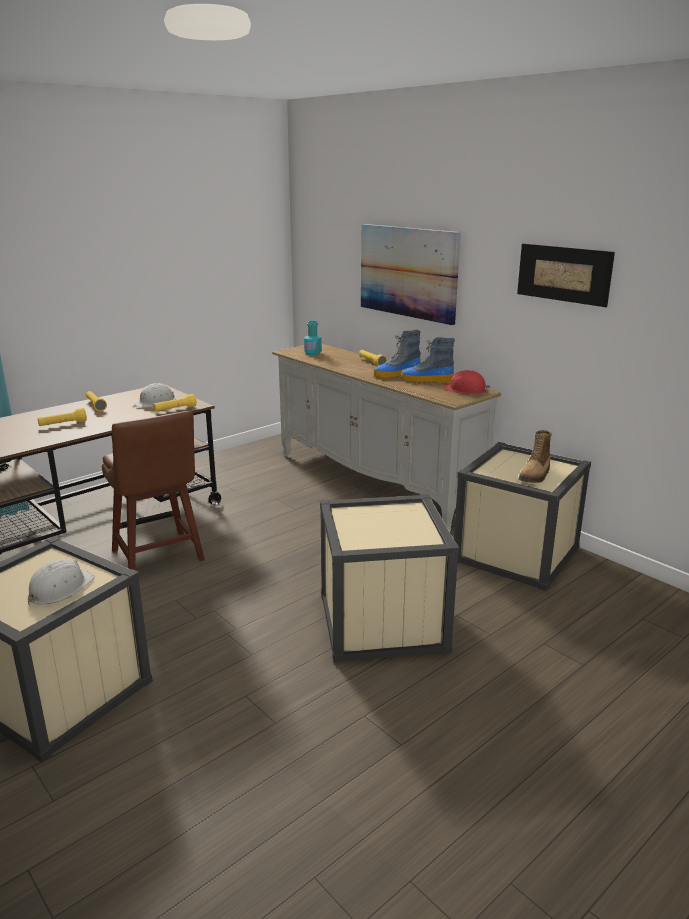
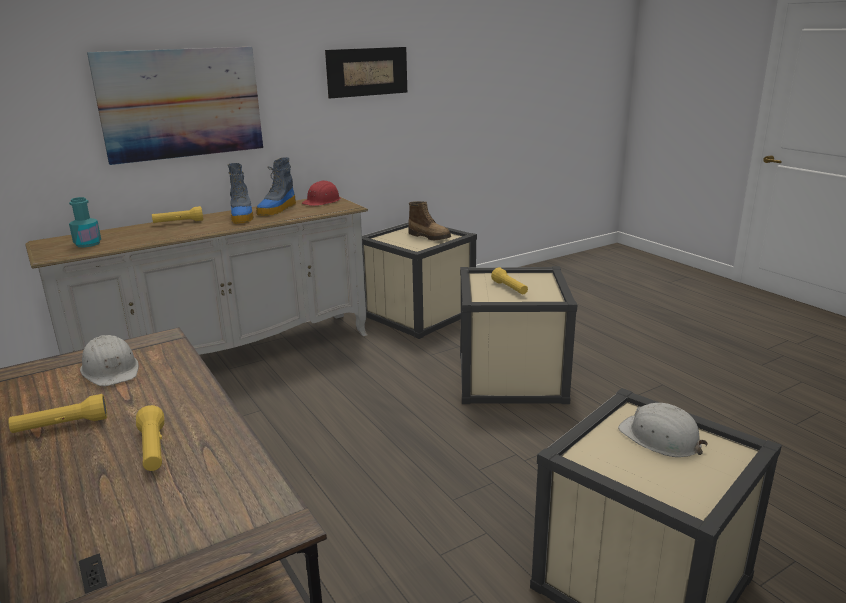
camera: 80 degrees left, 0 degrees up
(159, 557) = (337, 520): brown chair -> none
(175, 409) = (169, 352): yellow flashlight -> yellow flashlight (510, 289)

